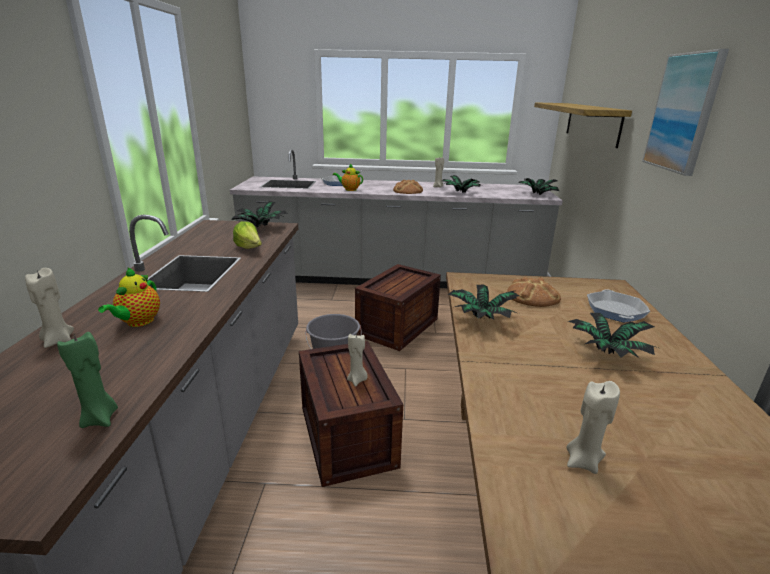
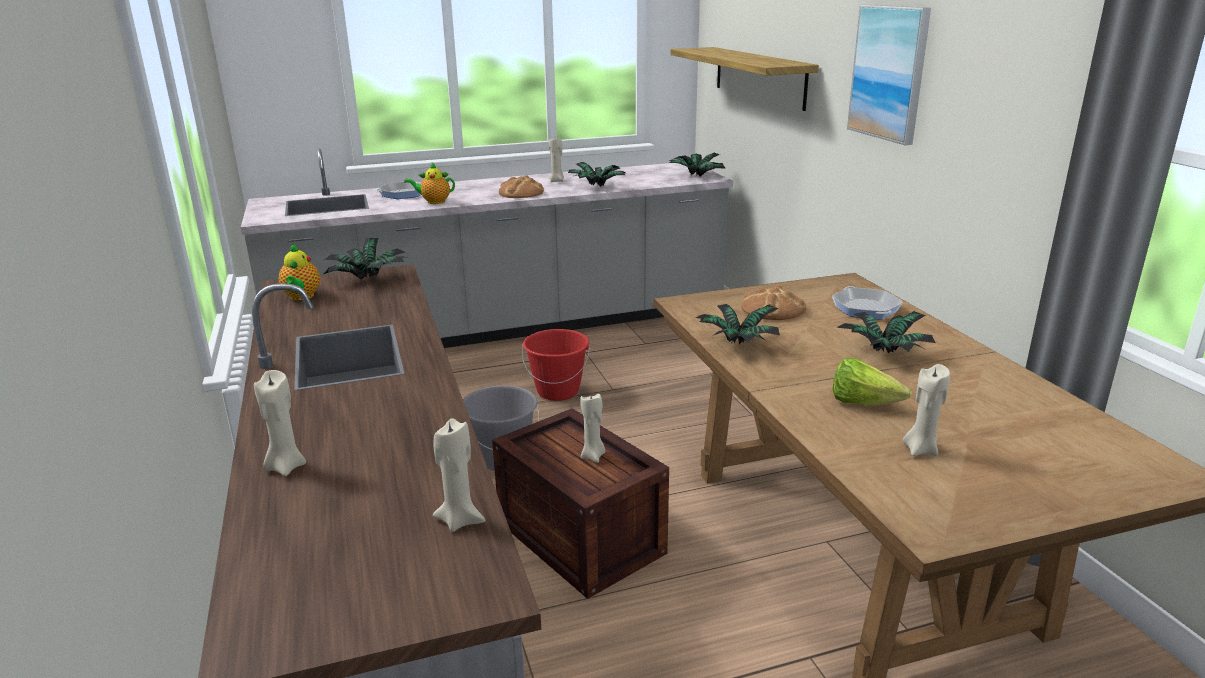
camera: 20 degrees left, 0 degrees up
(100, 418) = (460, 520): green candle -> beige candle
(138, 322) = (362, 425): teapot -> teapot (301, 297)
(249, 249) = (390, 311): lettuce -> lettuce (863, 403)
(398, 326) = (558, 391): crate -> red bucket

